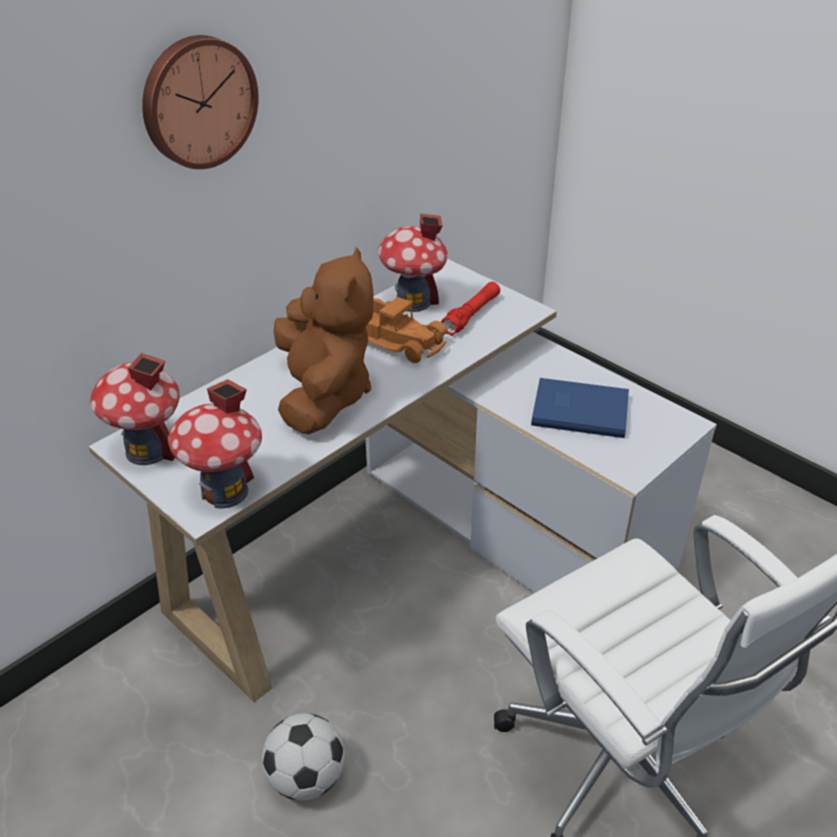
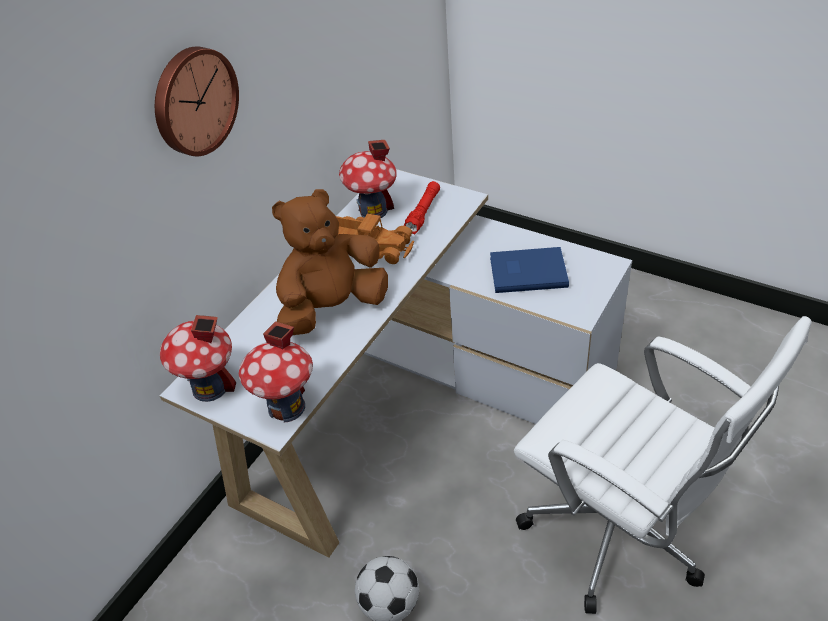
camera: 10 degrees left, 5 degrees up
(323, 395) = (332, 308): brown plush toy -> brown plush toy turned 105 degrees counterclockwise

